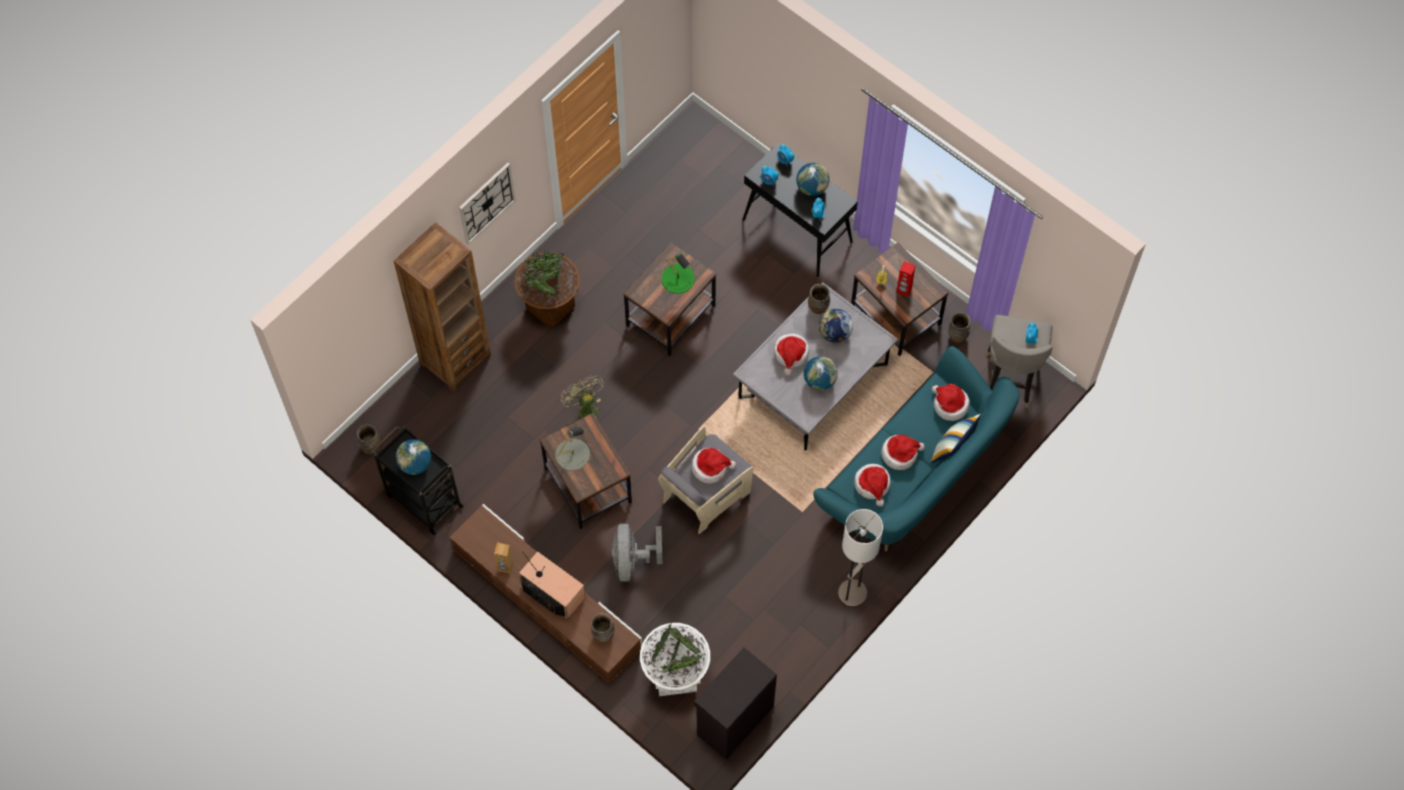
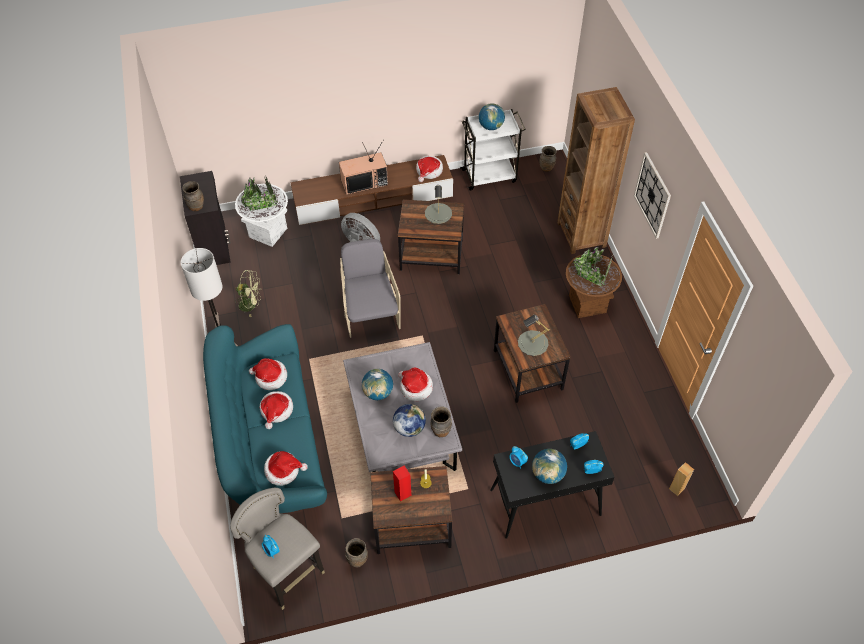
camera: 125 degrees right, 10 degrees down
(423, 499) = (490, 175): black cart -> white cart
(505, 567) = (401, 169): brown speaker -> brown speaker (676, 488)
(584, 409) = (489, 282): green fan -> green fan (251, 304)
(603, 635) = (314, 191): brown vase -> brown vase (196, 207)
(678, 278) = (533, 343): green table lamp -> grey table lamp
(711, 467) = (370, 293): hat -> hat (429, 171)
(952, 449) = (249, 449): pillow -> none

